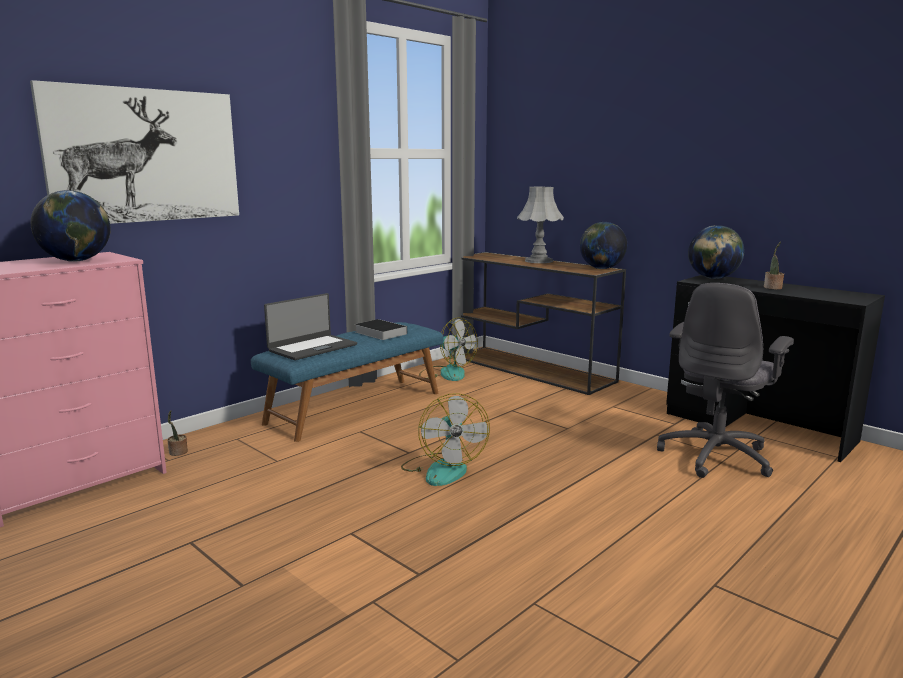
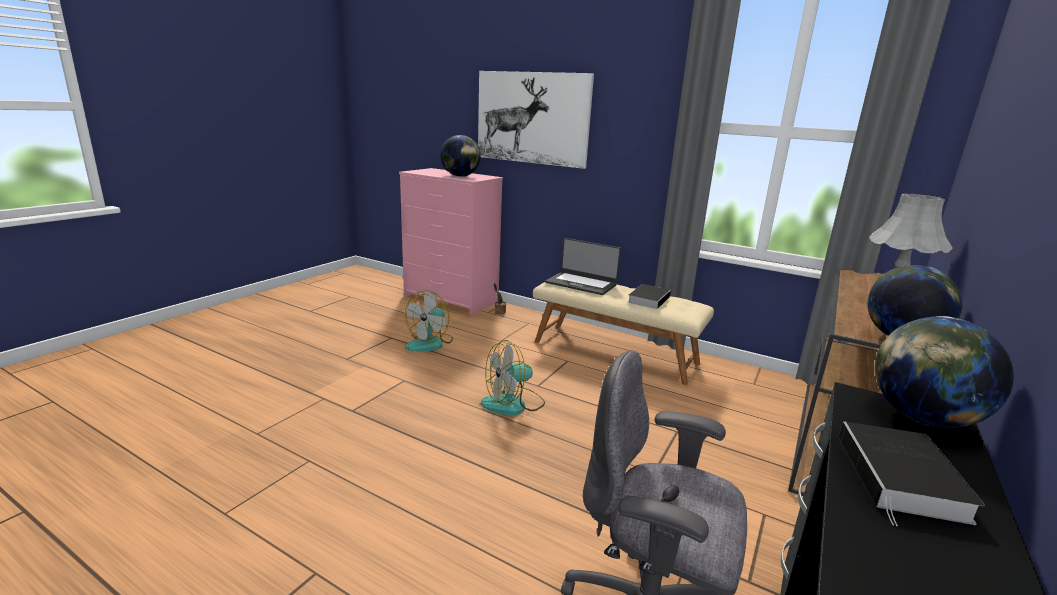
camera: 75 degrees right, 5 degrees up
(355, 407) = (615, 352): blue bench -> beige bench
(446, 373) = (750, 383): fan -> fan (430, 343)
(772, 288) = (903, 479): potted plant -> book

